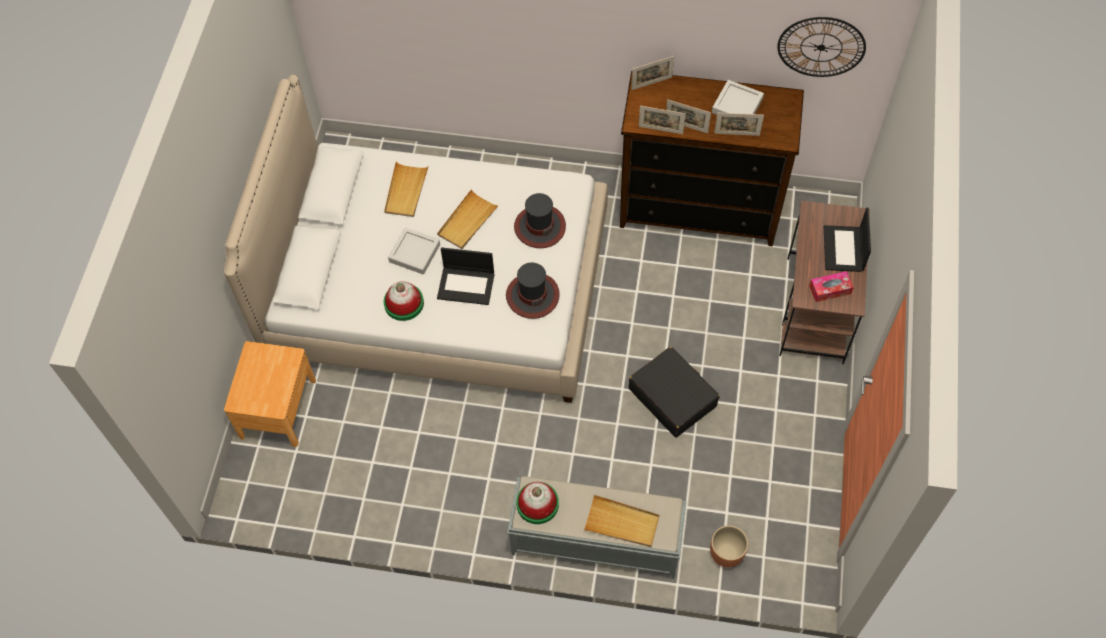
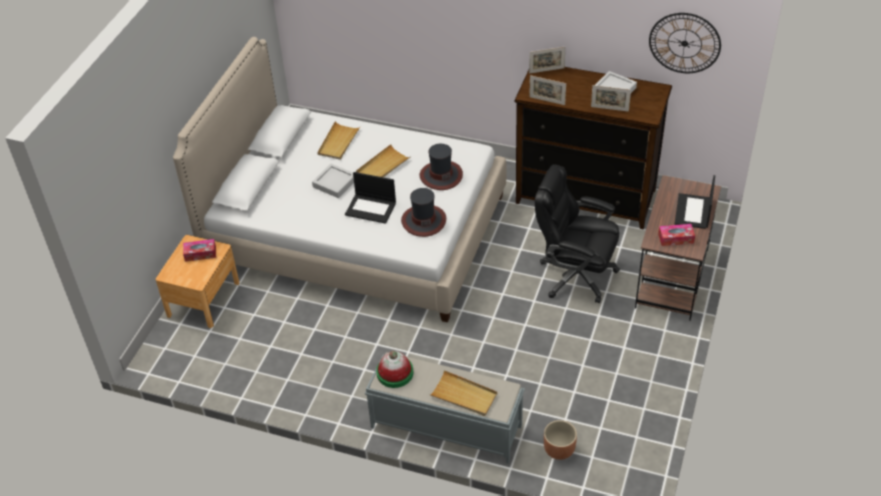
camera: 10 degrees right, 15 degrees down
(270, 366) = (200, 253): none -> tissue box
(404, 303) = (317, 216): hat -> none
(672, 397) = (535, 328): black suitcase -> none
(686, 126) = (569, 100): picture frame -> none
(705, 319) = (575, 275): none -> black office chair

